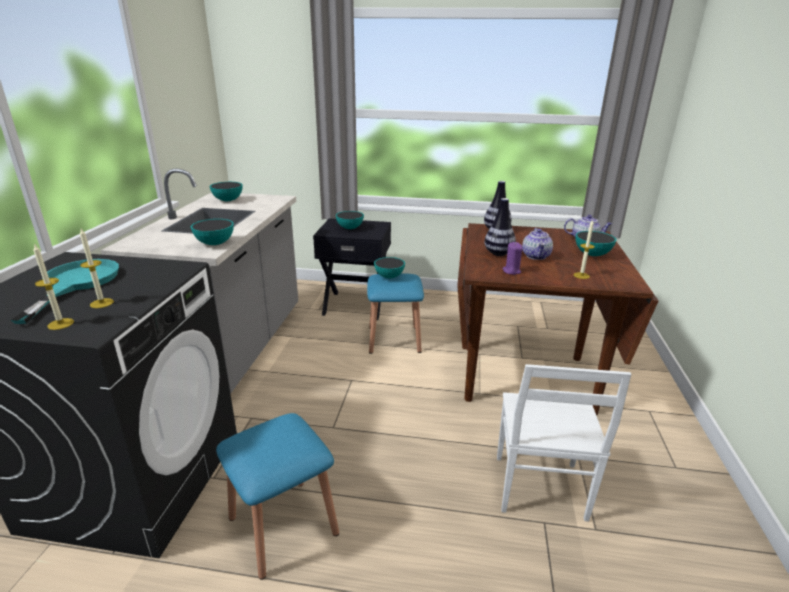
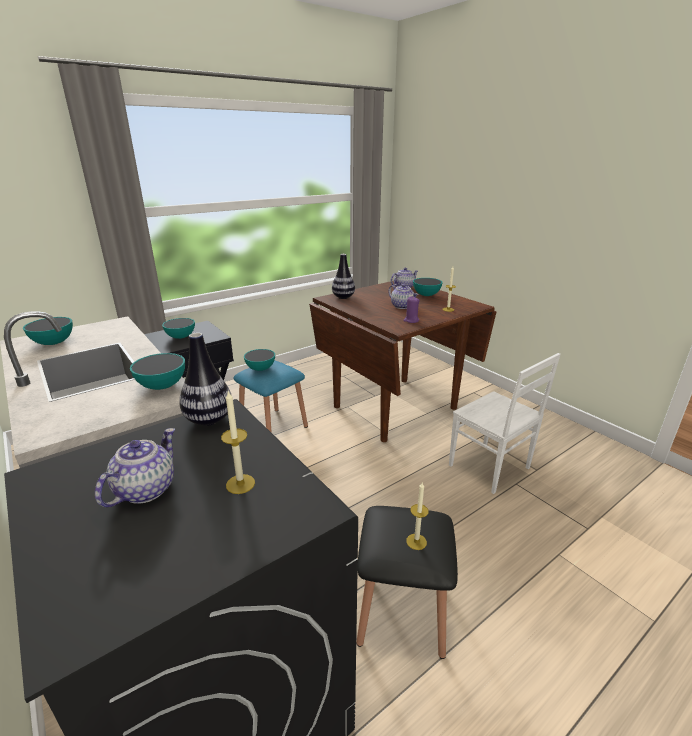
camera: 45 degrees left, 0 degrees up
(60, 324) = (256, 526): candle -> candle (416, 541)
(75, 284) = (145, 489): turquoise frying pan -> teapot
(283, 525) = (401, 611): blue stool -> black stool
(498, 253) = (379, 312): vase -> vase (208, 420)

